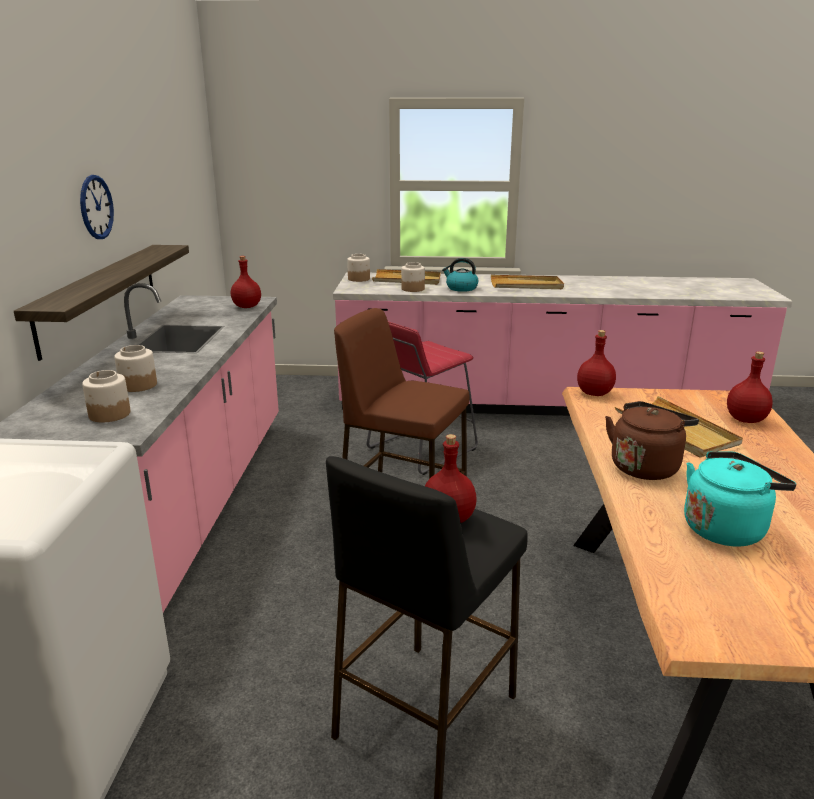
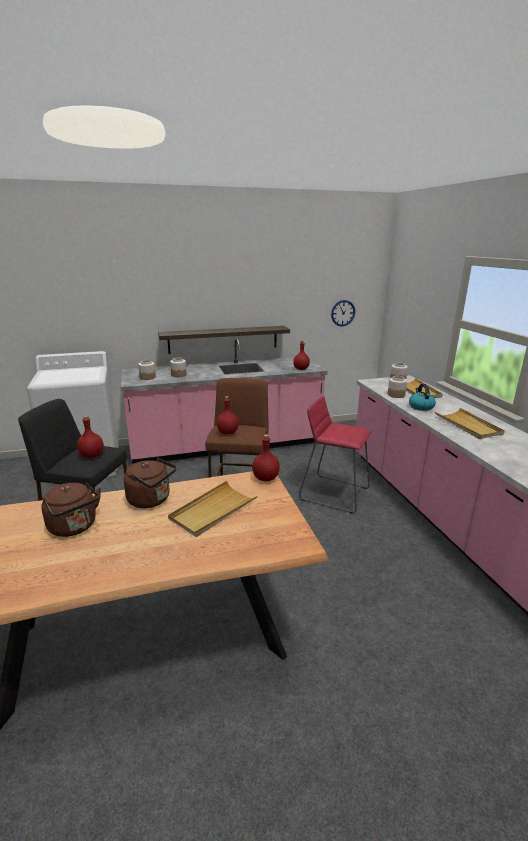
camera: 70 degrees right, 0 degrees up
(96, 207) = (232, 301): wall clock -> wall clock (343, 313)
(726, 528) = (74, 527): turquoise kettle -> brown kettle
(746, 420) = (249, 543): red bottle -> red bottle (227, 432)

